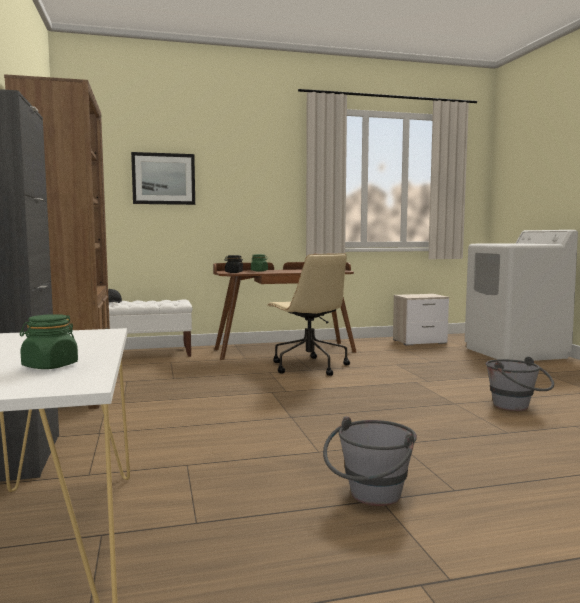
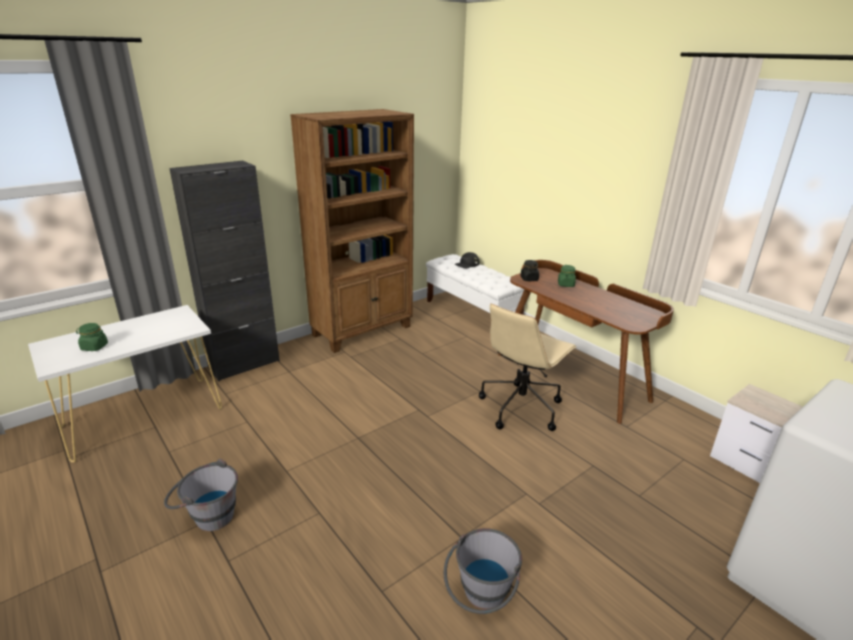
camera: 65 degrees right, 20 degrees up
(163, 179) = (529, 158): picture -> none

